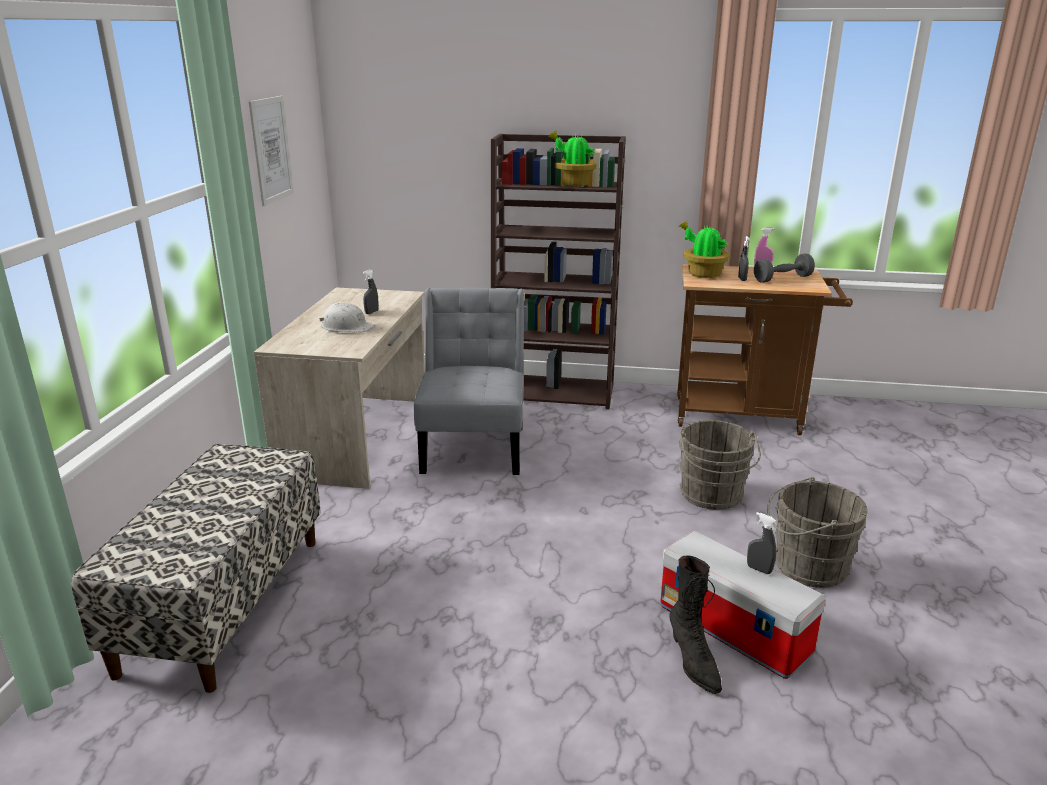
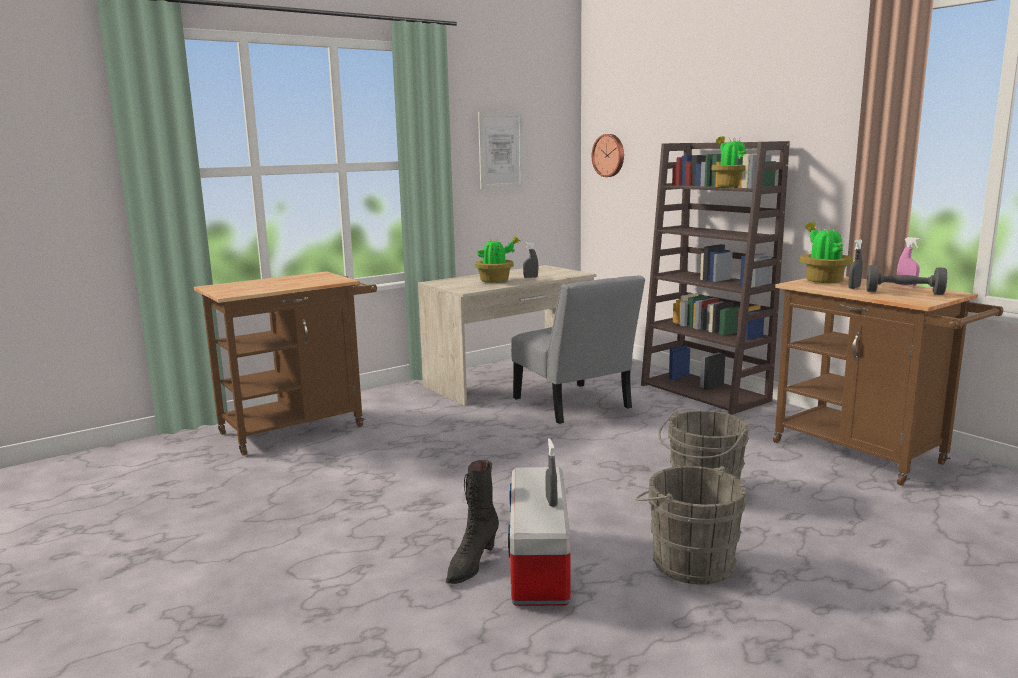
camera: 45 degrees right, 10 degrees down
(223, 602) = (300, 427): bench -> brown cart
(347, 327) = (496, 281): white hard hat -> potted plant
(375, 144) = (609, 155): none -> wall clock
(474, 446) = (574, 405): grey chair -> grey chair turned 105 degrees clockwise

